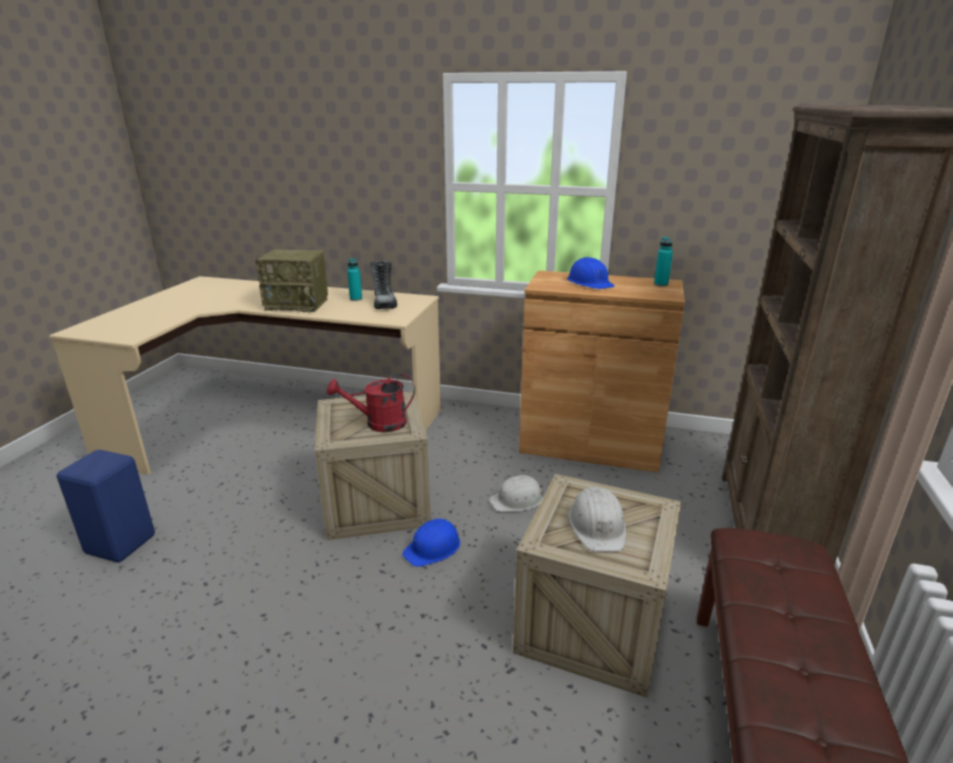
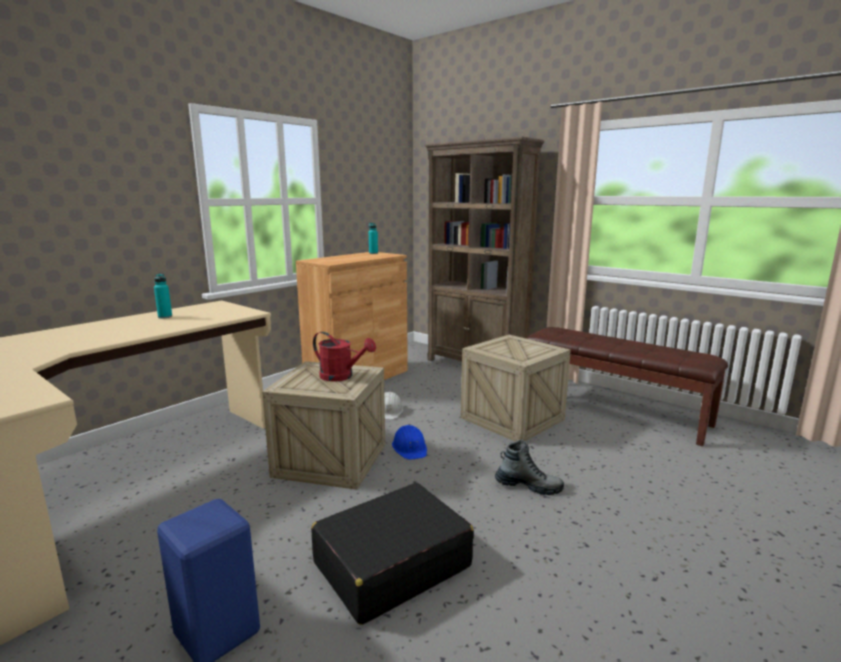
camera: 65 degrees left, 10 degrees down
(204, 608) = (391, 565): none -> black suitcase
(298, 304) = (124, 332): radio -> none
(378, 424) = (342, 377): red watering can -> red watering can turned 75 degrees counterclockwise
(384, 303) = (200, 311): boot -> boot (528, 486)
(589, 282) = (345, 258): blue hard hat -> none
(597, 526) = (517, 349): white hard hat -> none

